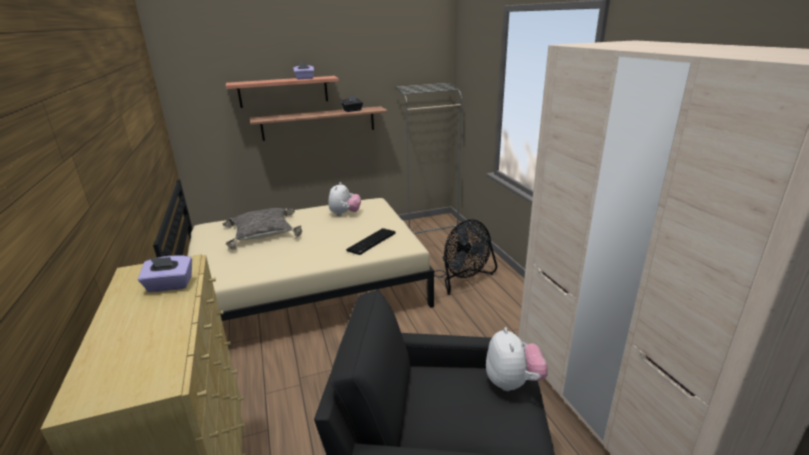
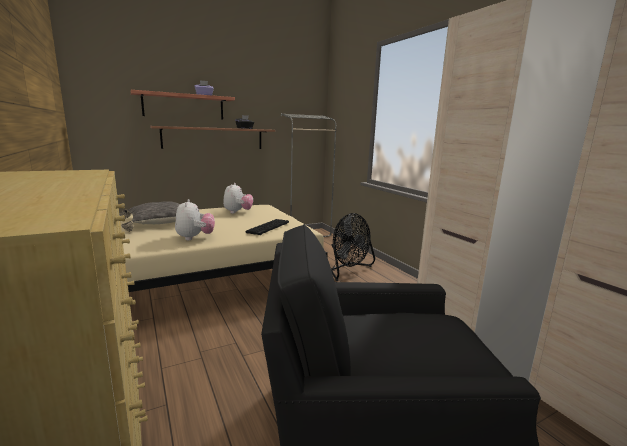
camera: 10 degrees left, 10 degrees down
(170, 285) = (69, 178): purple tissue box -> none
(512, 382) = (447, 319): plush toy -> plush toy (195, 238)

